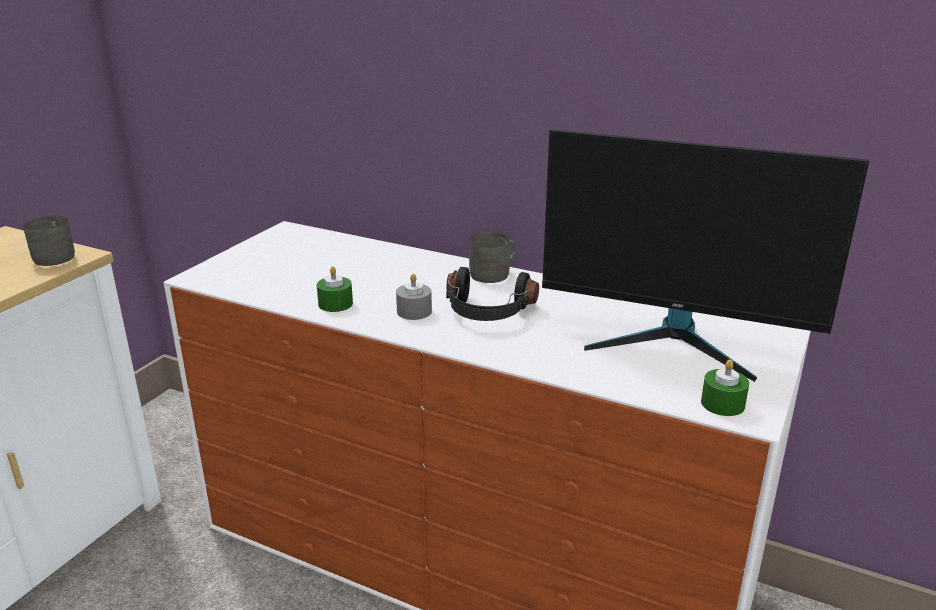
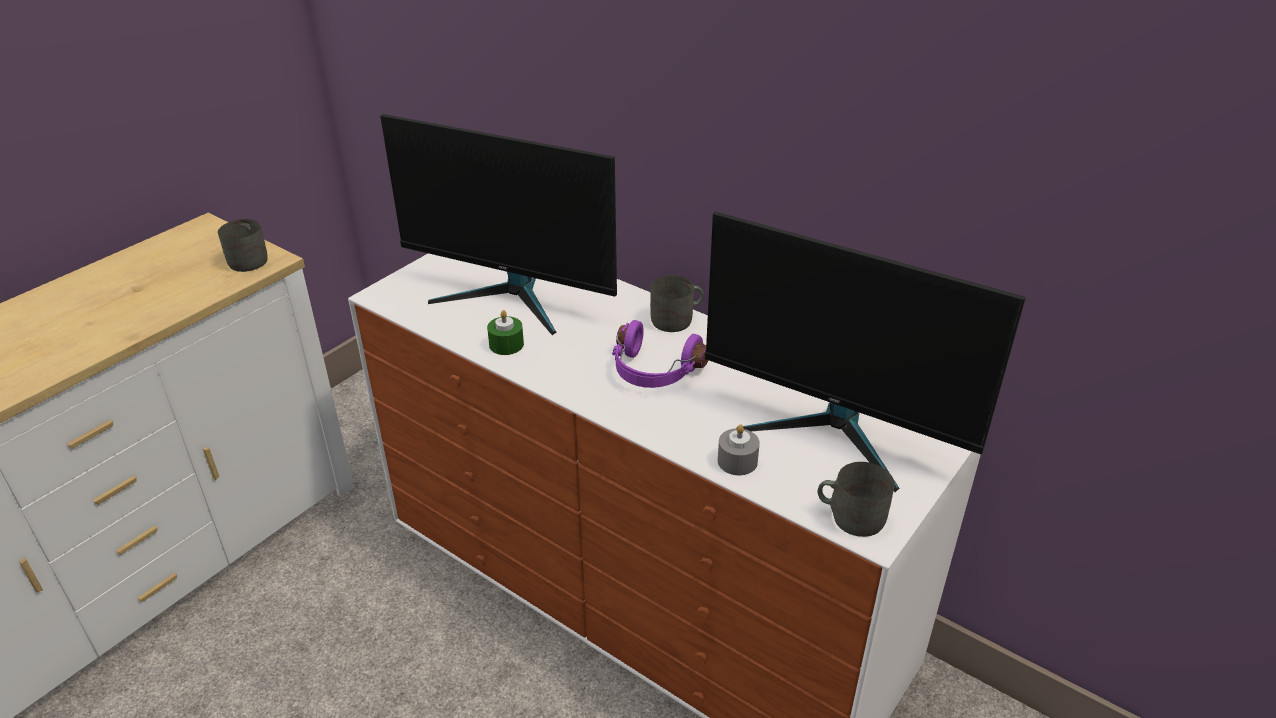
camera: 10 degrees right, 10 degrees up
(329, 268) = (512, 296): none -> monitor
(414, 311) = (581, 363): grey candle -> grey candle (737, 461)
(487, 312) = (654, 372): black headphones -> purple headphones
(722, 404) = (850, 516): green candle -> grey mug

